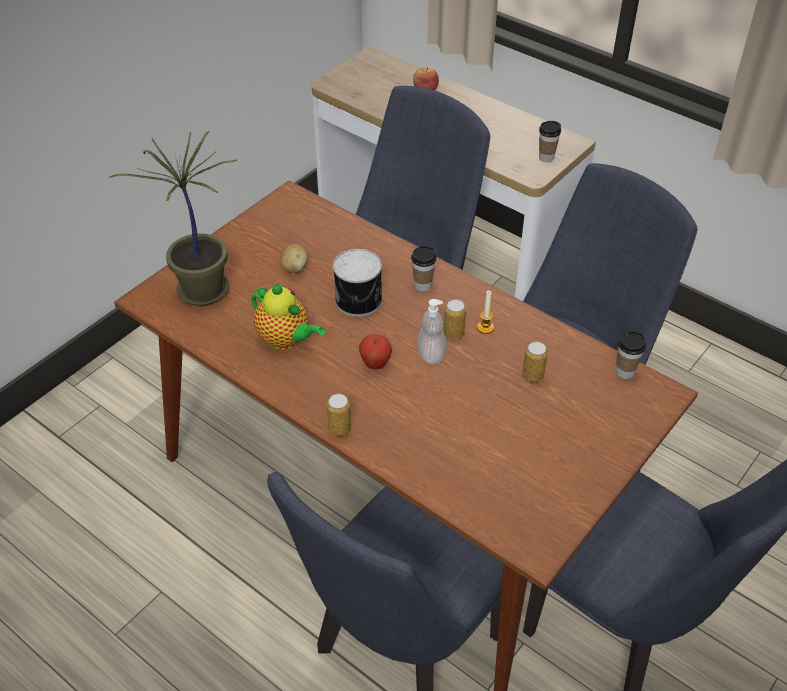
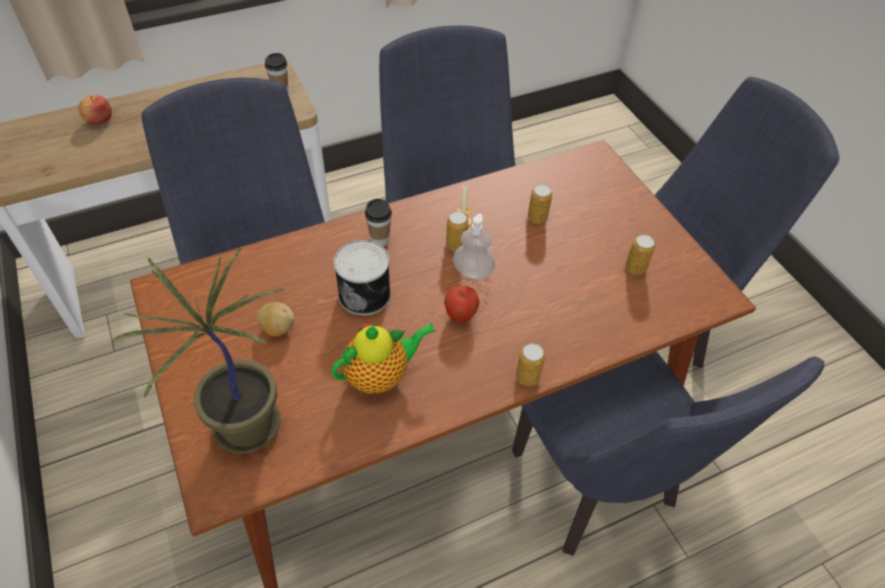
camera: 65 degrees left, 5 degrees up
(523, 469) = (635, 268): none -> can
(625, 372) = (563, 165): cup -> none

